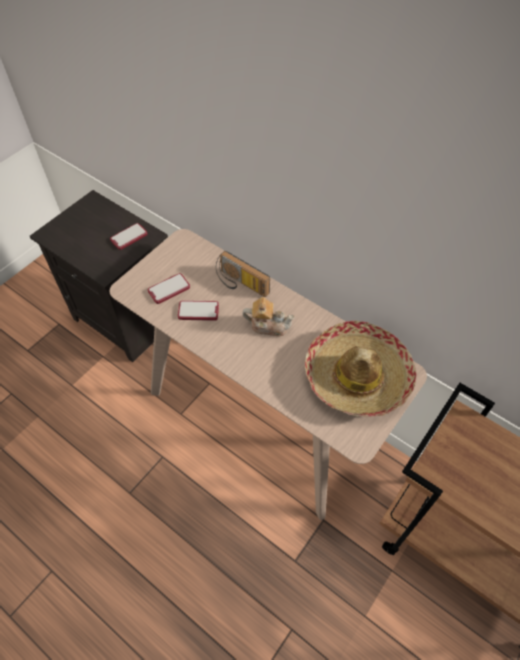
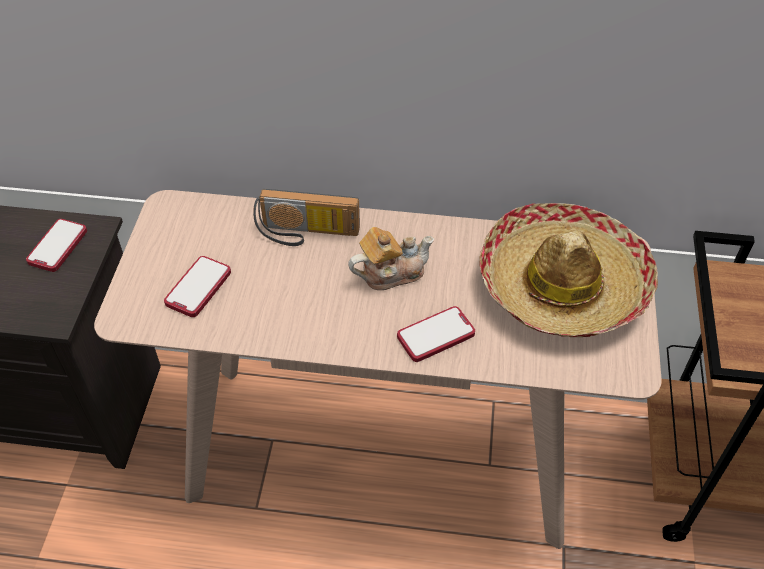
camera: 30 degrees left, 5 degrees down
(198, 311) = (269, 299): phone -> phone (435, 335)

